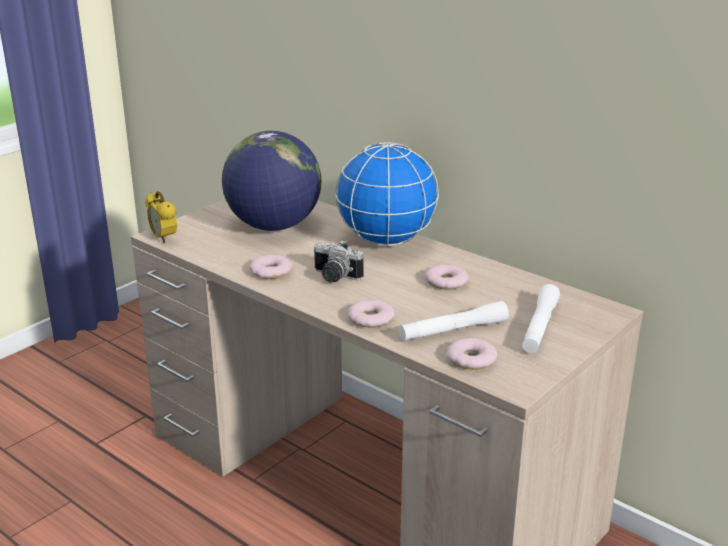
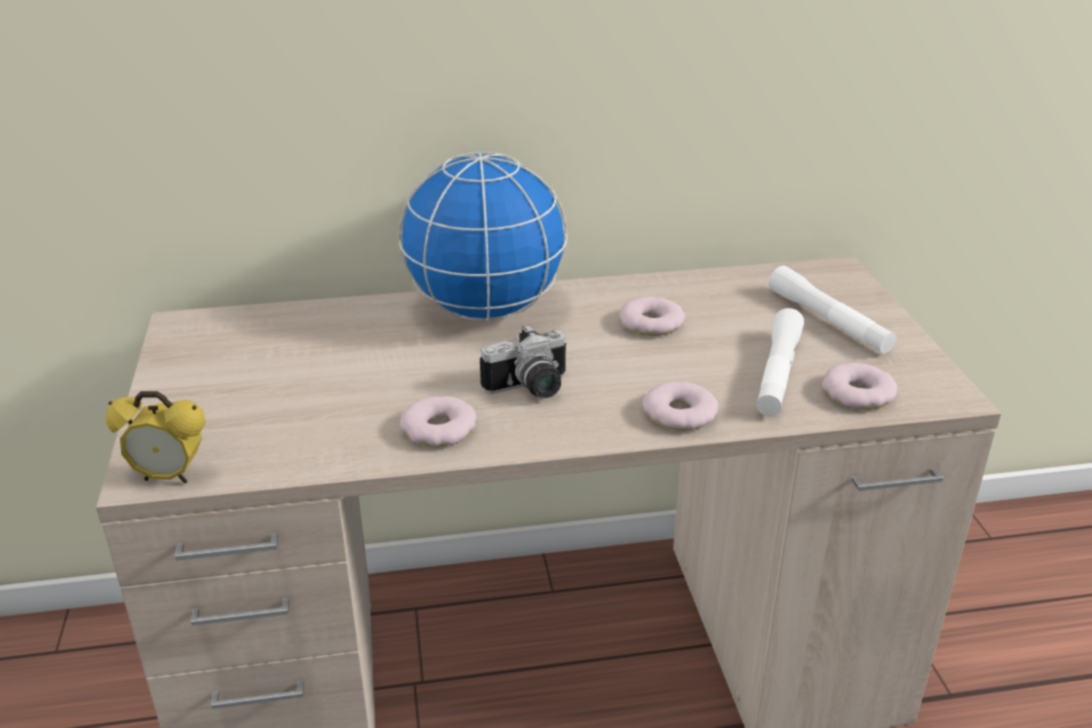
camera: 50 degrees left, 5 degrees up
(274, 226) = (304, 366): globe -> none

